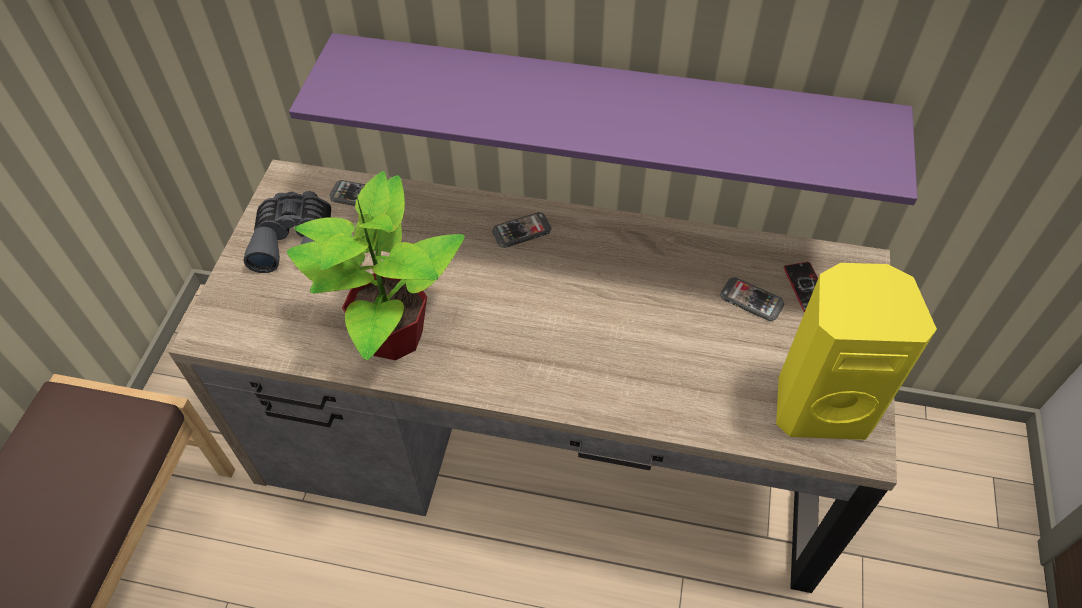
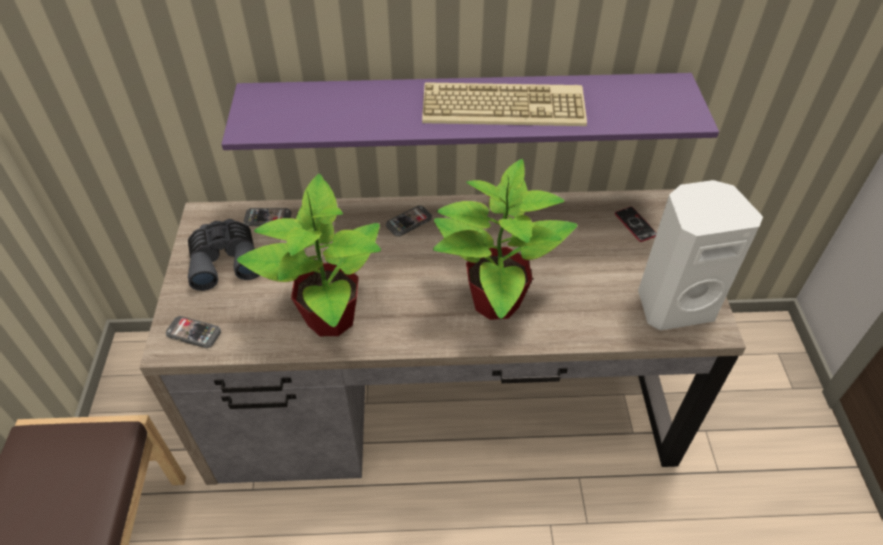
camera: 15 degrees left, 5 degrees down
(593, 356) = (494, 302): none -> potted plant
(644, 114) = (504, 105): none -> keyboard
(751, 300) = (599, 240): phone -> phone (194, 333)
(820, 404) = (674, 303): yellow speaker -> white speaker

